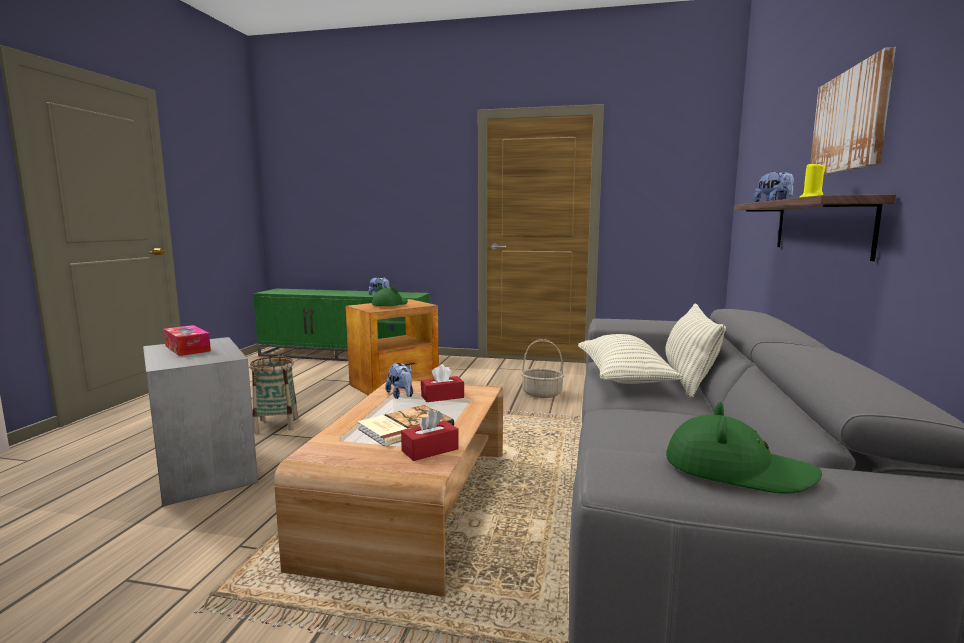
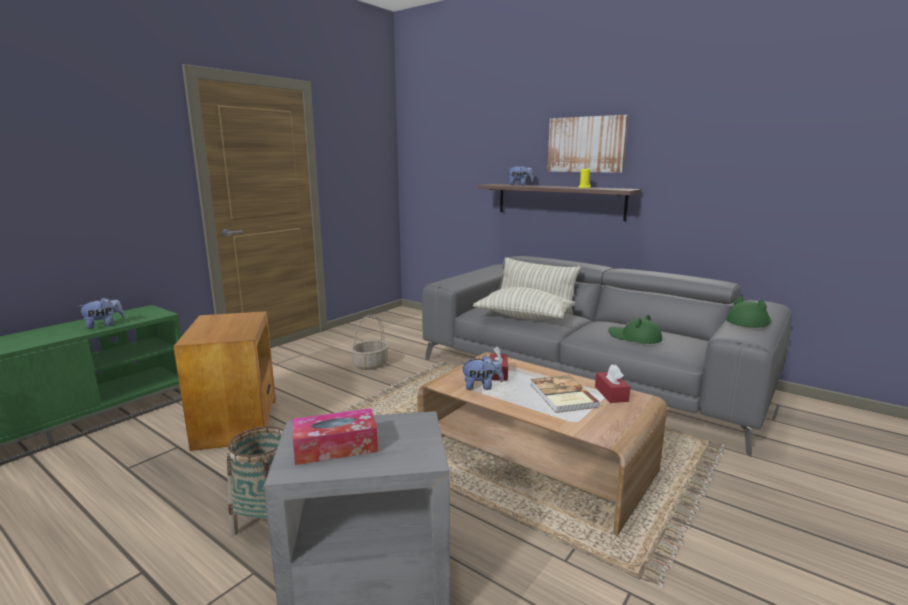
camera: 65 degrees left, 5 degrees up
(390, 304) = (220, 326): green hat -> green hat (634, 338)

